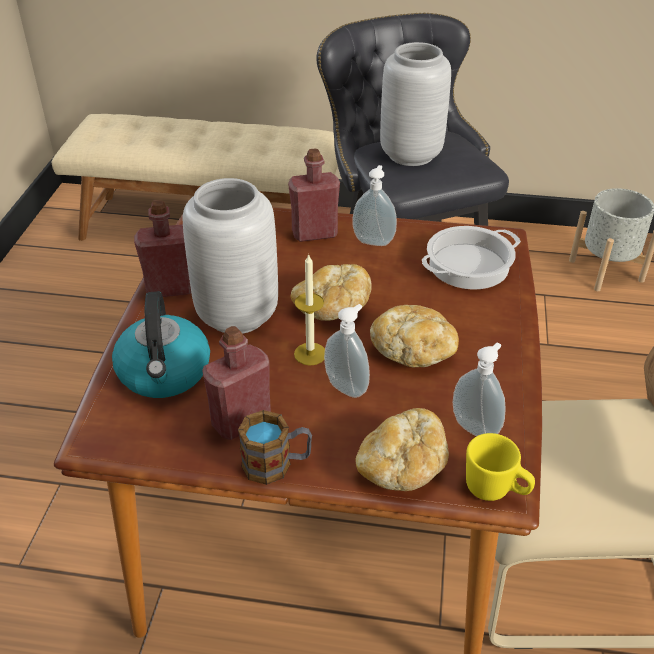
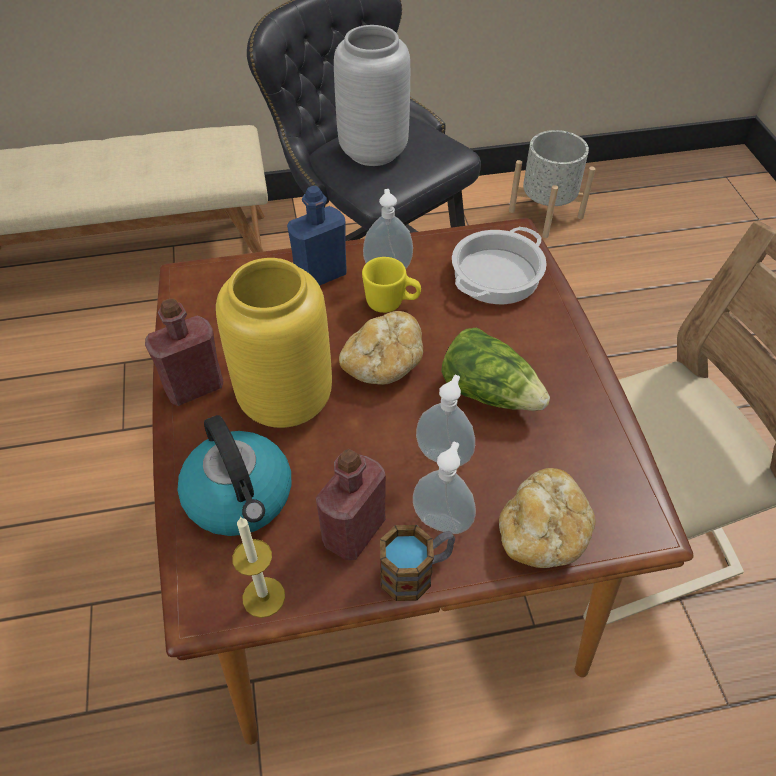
camera: 20 degrees left, 10 degrees up
(237, 316) = (286, 402): grey vase -> yellow vase
(310, 354) = (387, 426): candle -> candle (263, 597)
(314, 233) = (321, 275): red bottle -> blue bottle
(413, 351) = (489, 392): bread -> lettuce
(476, 427) = (590, 463): soap dispenser -> soap dispenser (443, 520)
(495, 490) = (640, 530): yellow mug -> yellow mug (391, 304)

